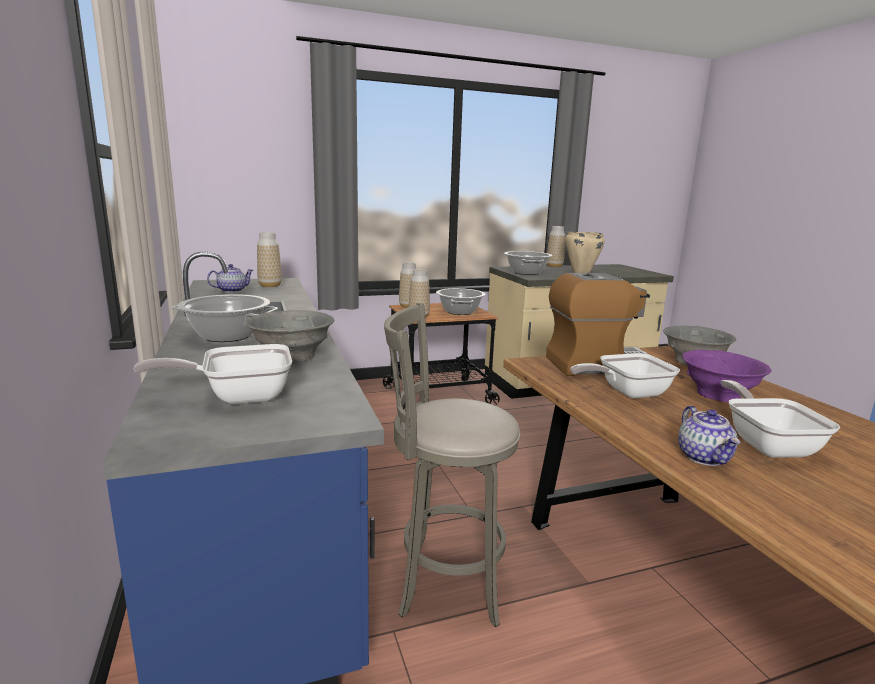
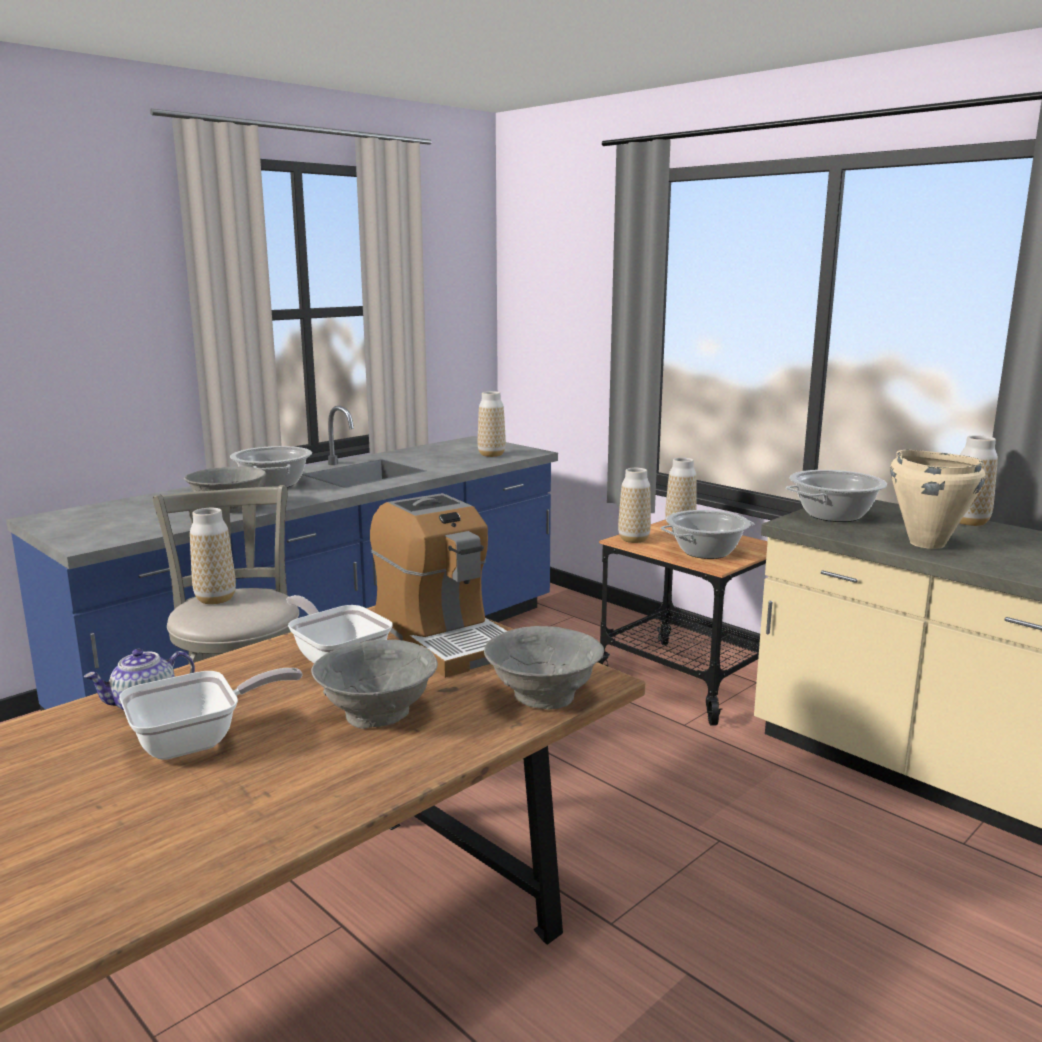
camera: 65 degrees right, 0 degrees up
(232, 290) = (445, 452): teapot -> none
(238, 396) = (120, 517): frying pan -> none
(444, 419) = (215, 599): none -> vase
(719, 395) = (377, 715): purple bowl -> grey bowl

